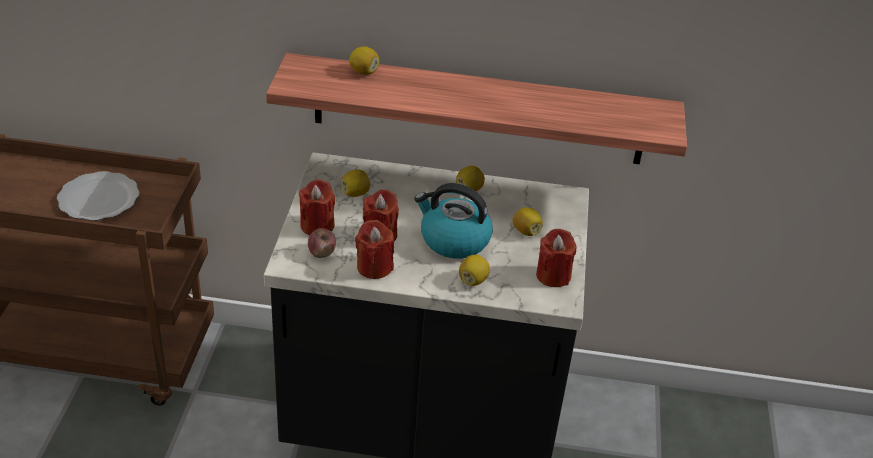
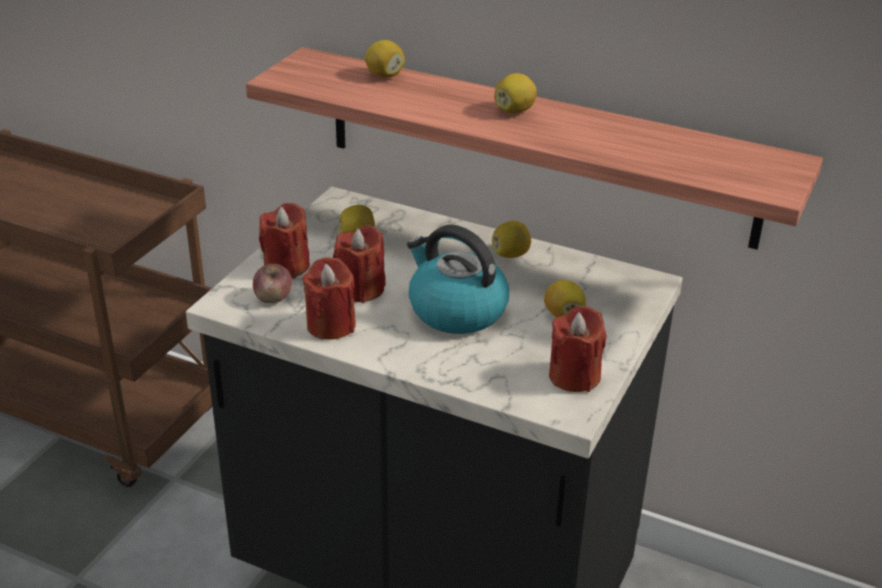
camera: 20 degrees right, 5 degrees down
(99, 198) = (76, 211): plate -> none
(473, 280) = (455, 363): lemon -> lemon (514, 110)

